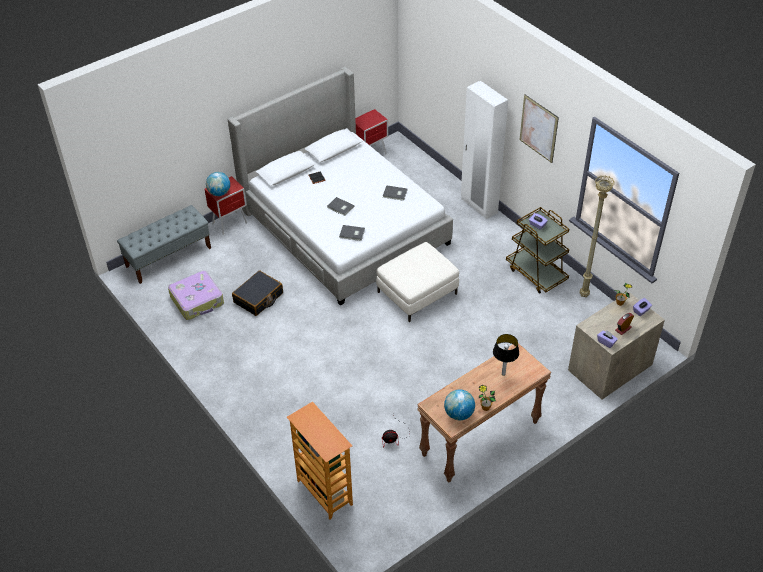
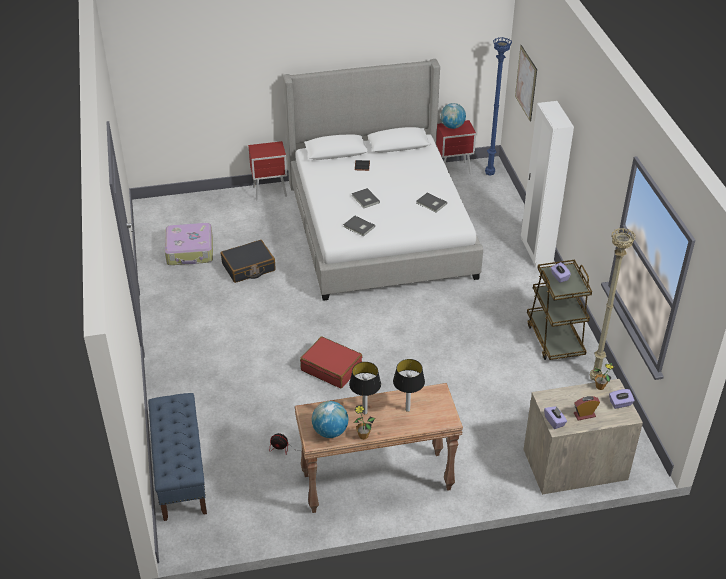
camera: 25 degrees right, 5 degrees down
(169, 257) = (192, 204): grey bench -> none
(219, 193) = (259, 152): globe -> globe (452, 126)
(324, 493) = (180, 472): bookcase -> blue bench
(385, 360) = (331, 368): none -> red suitcase
(401, 149) = (489, 174): none -> blue floor lamp
(417, 293) = (410, 315): white ottoman -> none
(474, 388) = (365, 412): none -> table lamp
(538, 128) = (593, 166): picture -> picture (526, 83)

